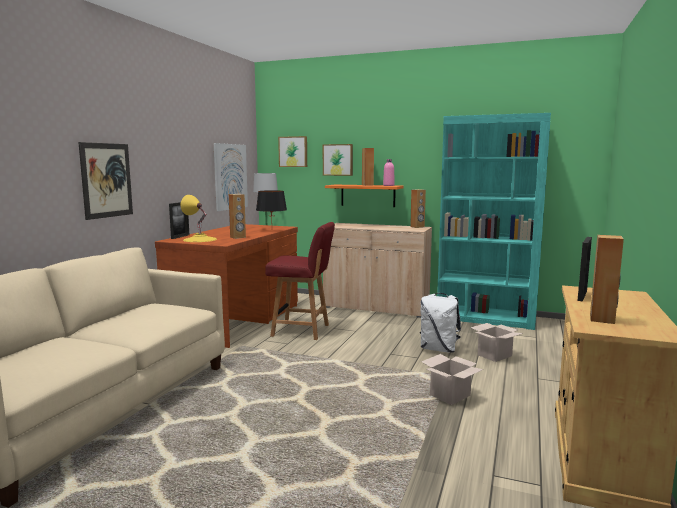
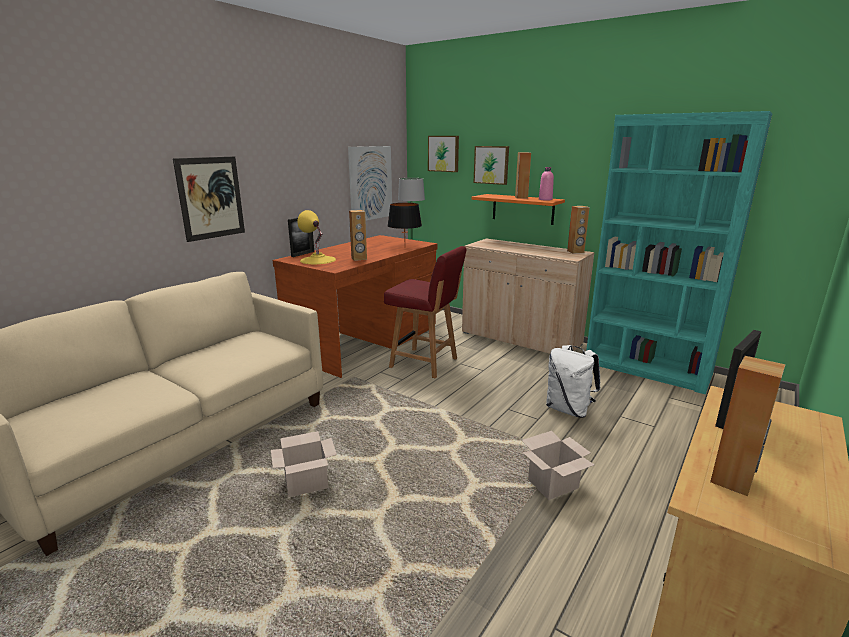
camera: 15 degrees right, 10 degrees up
(494, 355) = (635, 428): cardboard box -> cardboard box (307, 483)

